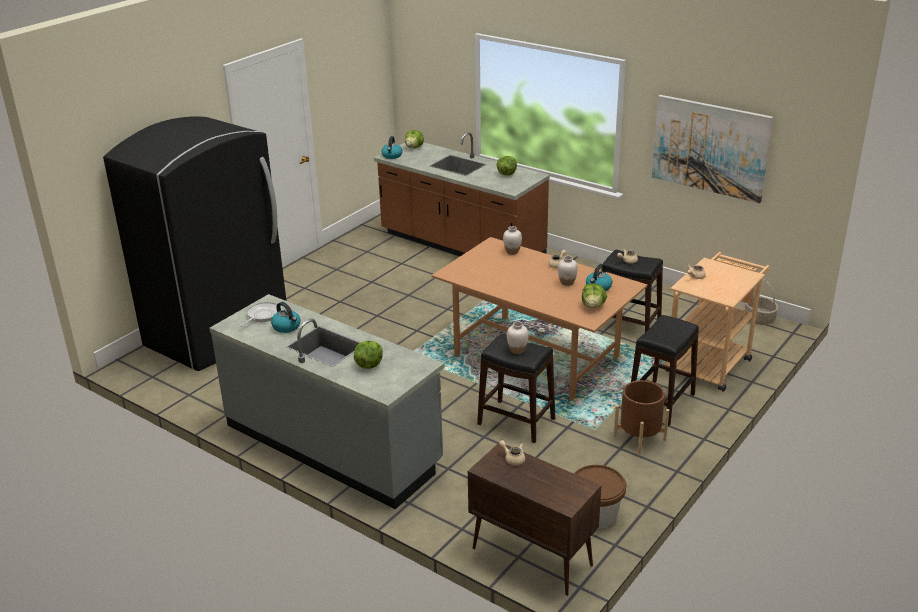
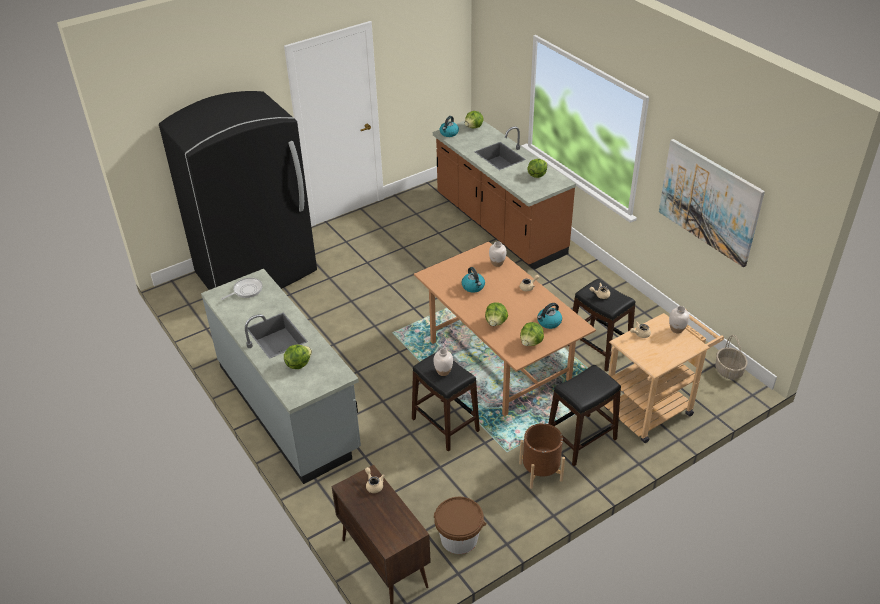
camera: 20 degrees right, 10 degrees up
(287, 327) = (258, 307): kettle -> kettle (473, 287)
(546, 297) = (496, 322): none -> lettuce
(567, 282) = (524, 310): white vase -> white vase (677, 329)

